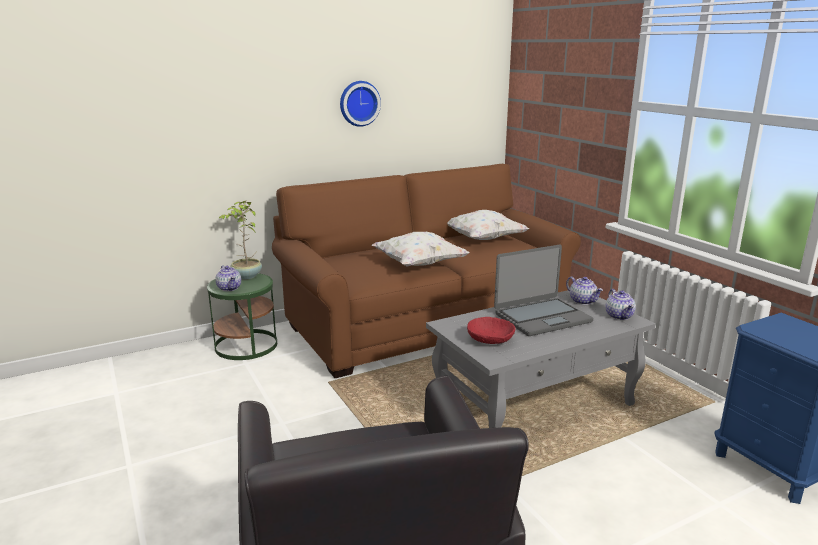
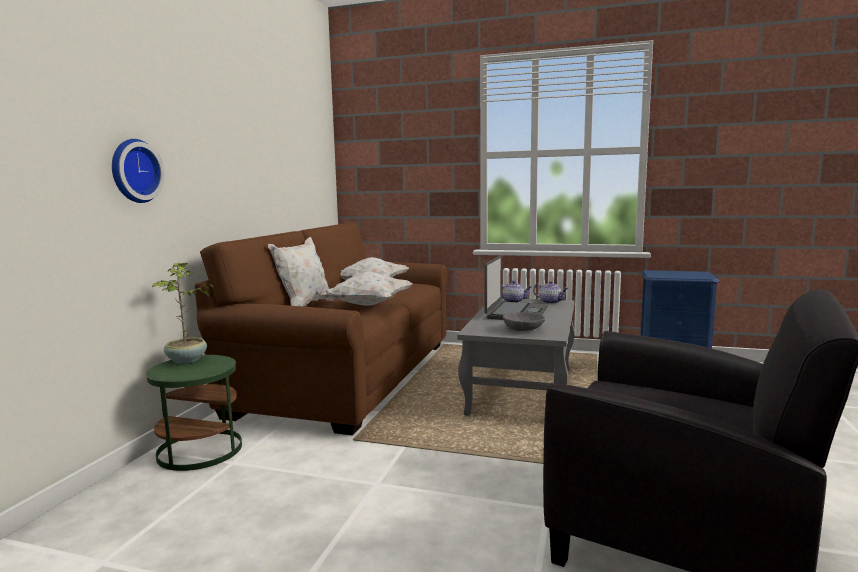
camera: 45 degrees left, 10 degrees down
(229, 288) = (193, 372): teapot -> none
(359, 103) = (249, 158): wall clock -> wall clock (133, 171)
(375, 250) = (304, 306): none -> white pillow
(490, 340) = (523, 329): red bowl -> grey bowl

